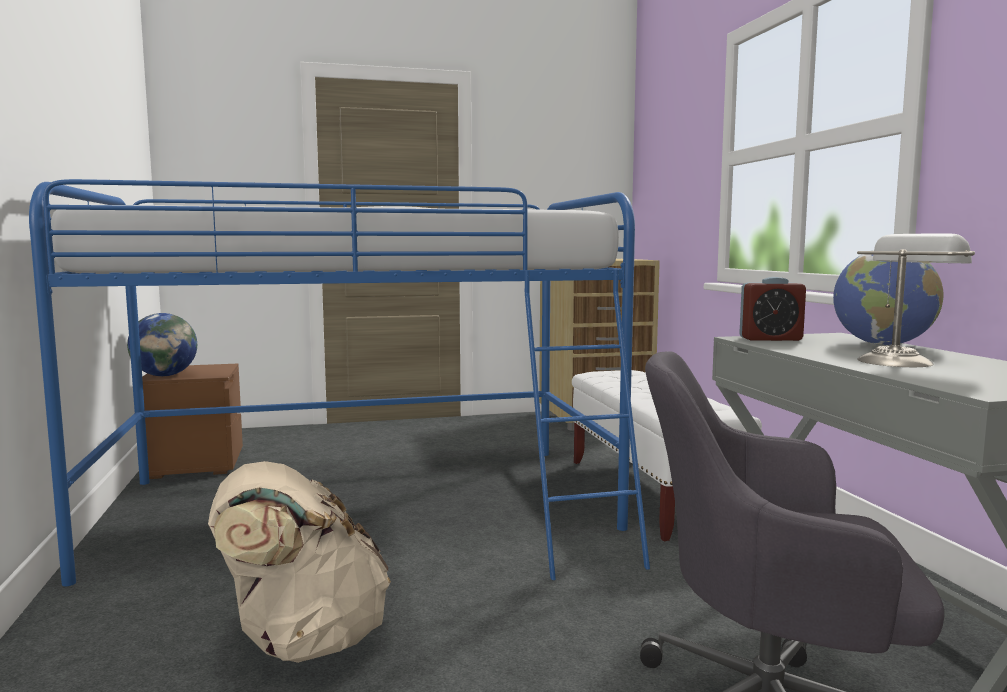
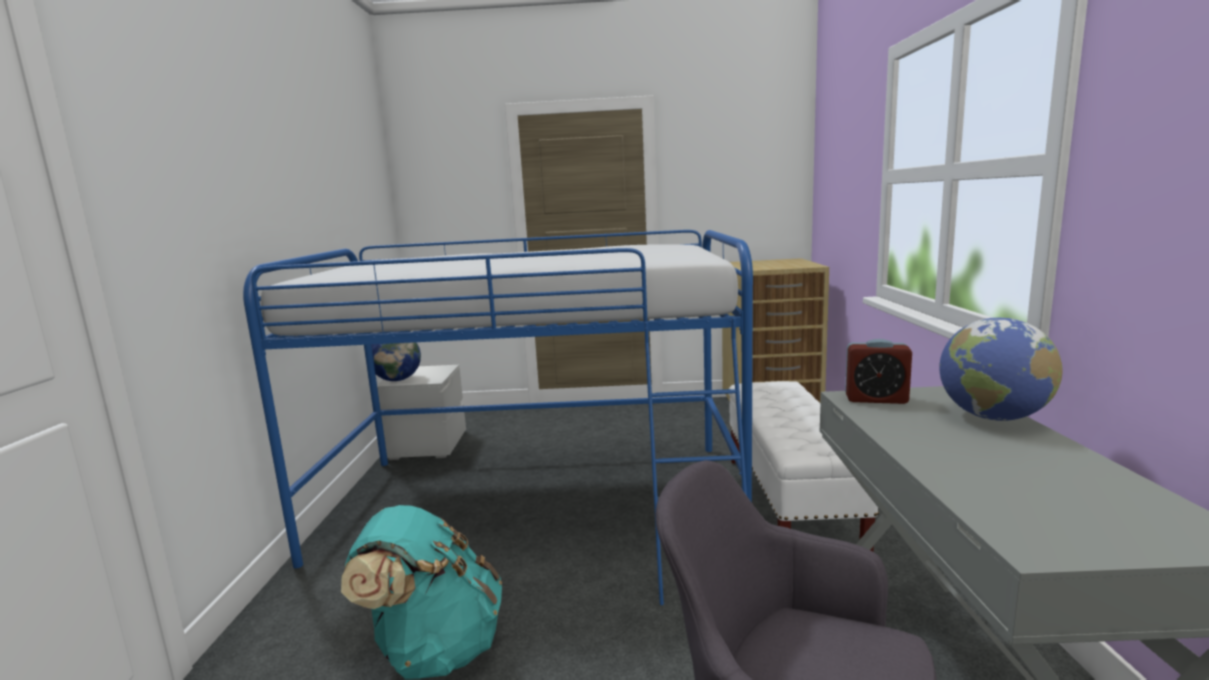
camera: 15 degrees right, 5 degrees up
(194, 464) = (426, 445): brown nightstand -> white nightstand
(302, 641) = (435, 649): beige backpack -> turquoise backpack
(900, 360) = (986, 457): white table lamp -> none

